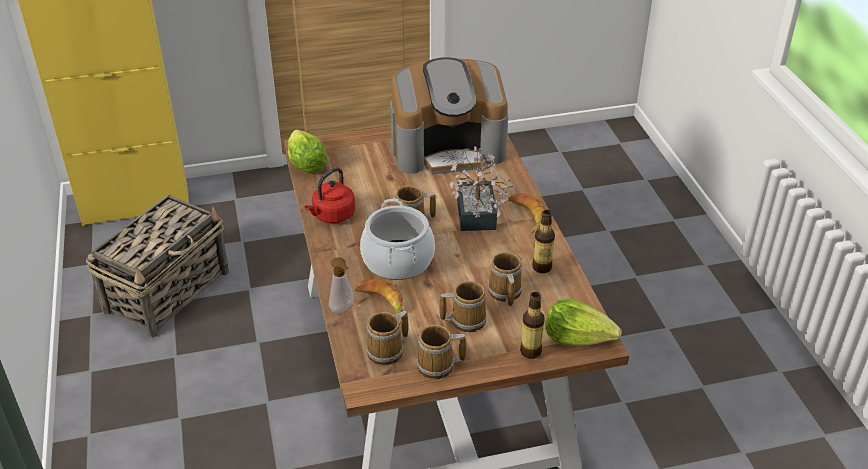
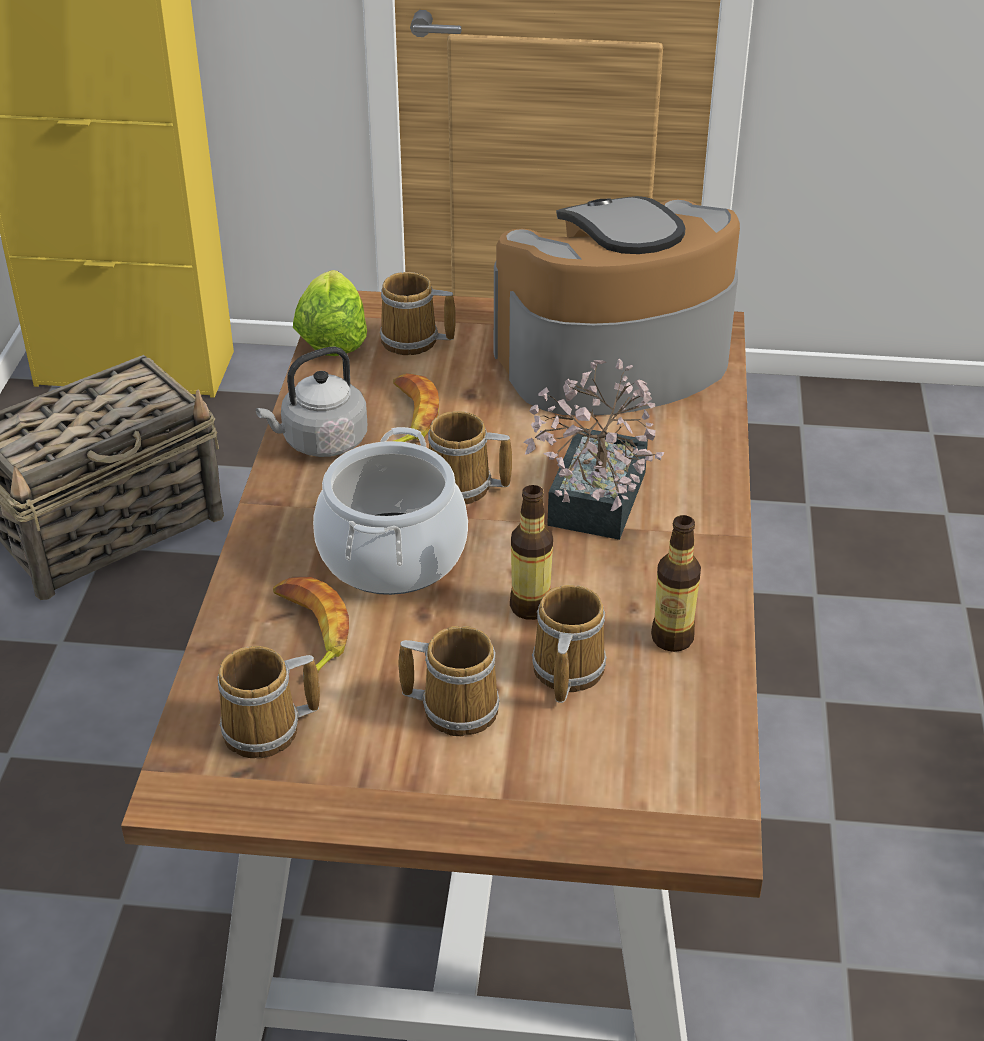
camera: 20 degrees right, 0 degrees up
(332, 216) = (321, 442): red kettle -> grey kettle
(343, 309) = (233, 624): soap dispenser -> none
(438, 366) = (347, 788): mug -> mug (413, 341)
(448, 148) = (612, 362): coffee machine -> coffee machine turned 150 degrees clockwise
(526, 215) = (696, 525): banana -> banana (408, 417)
(530, 351) = (551, 810): bottle -> bottle (530, 607)
(578, 337) = (669, 807): lettuce -> none

